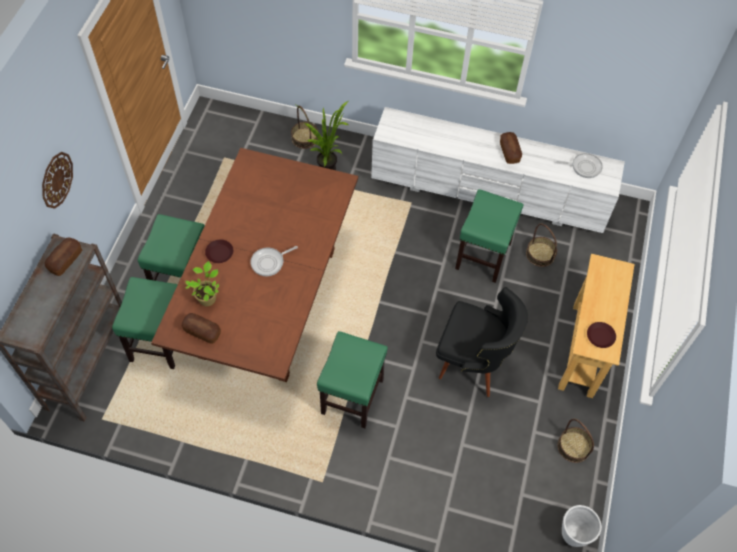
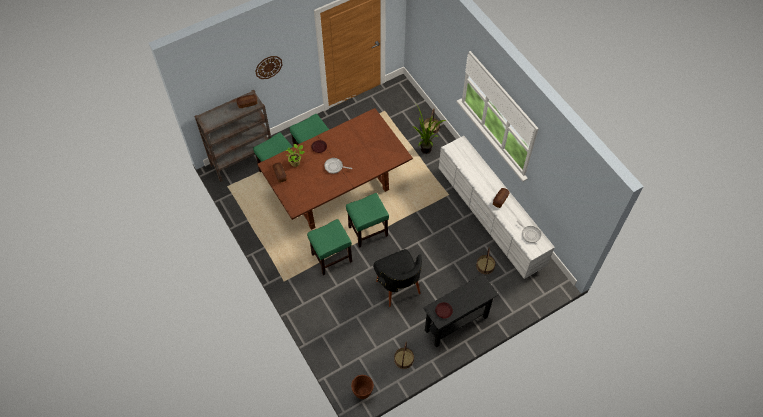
camera: 45 degrees right, 0 degrees up
(483, 256) = (456, 245): green stool -> green stool (367, 231)
(573, 534) = (363, 392): white planter -> brown planter
(583, 350) = (456, 323): beige console table -> black console table

